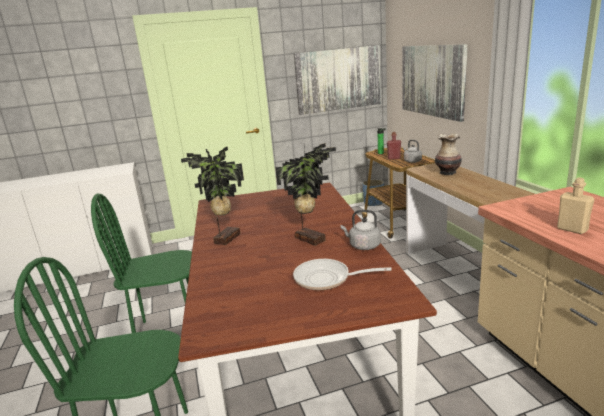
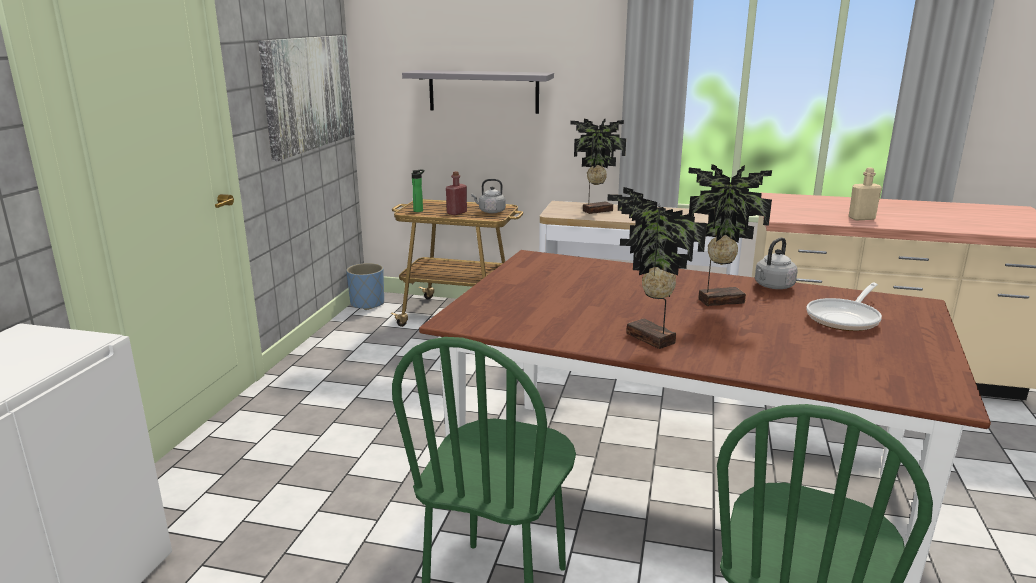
camera: 60 degrees left, 0 degrees up
(432, 80) = (483, 91): picture -> grey shelf
(448, 173) = (596, 210): vase -> potted plant

